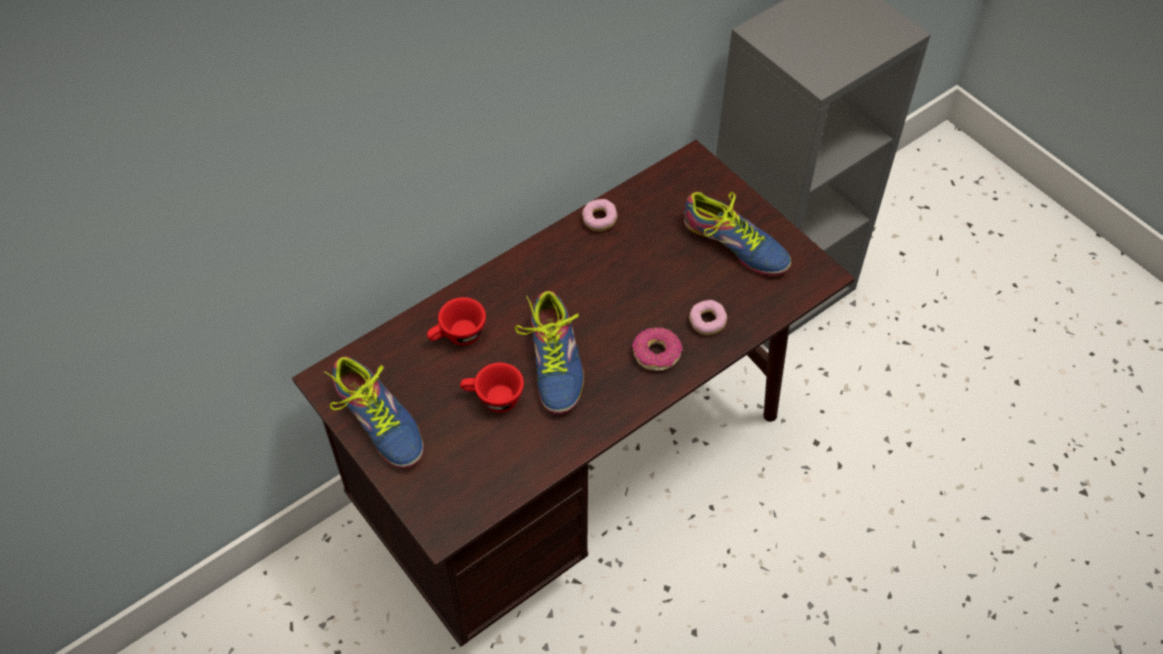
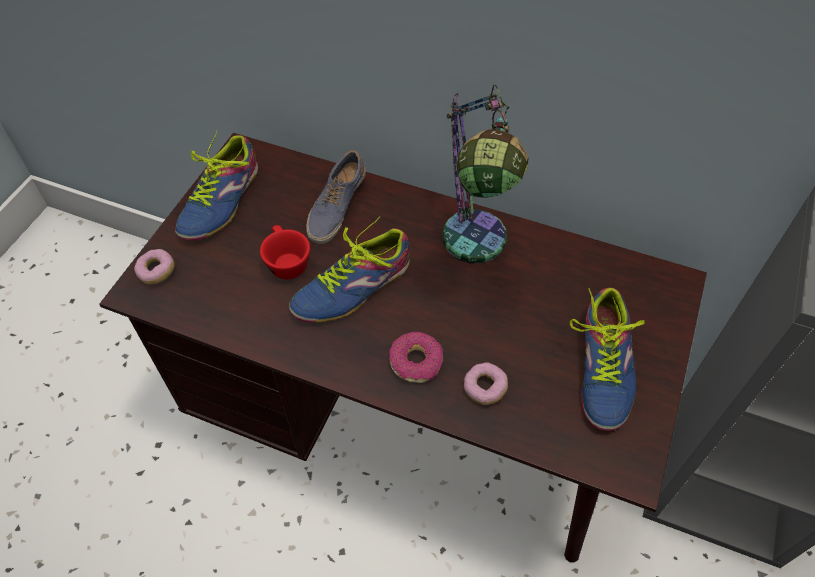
camera: 60 degrees right, 0 degrees up
(458, 336) = (336, 208): red cup -> shoe
(579, 267) = (472, 254): none -> table lamp
(599, 220) = (538, 244): donut -> donut (157, 272)

